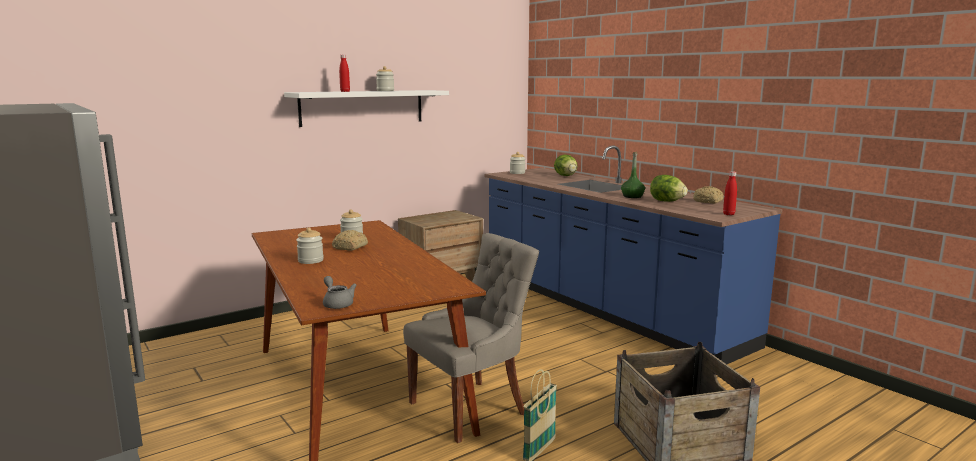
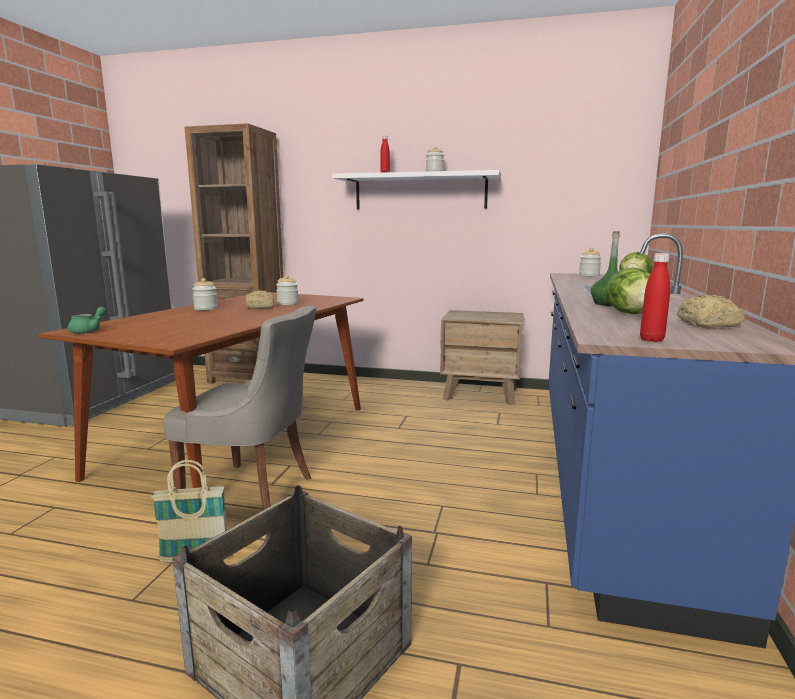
camera: 50 degrees right, 0 degrees up
(196, 345) = (249, 378): none -> brown bookcase
(337, 303) = (89, 331): grey teapot -> green teapot

